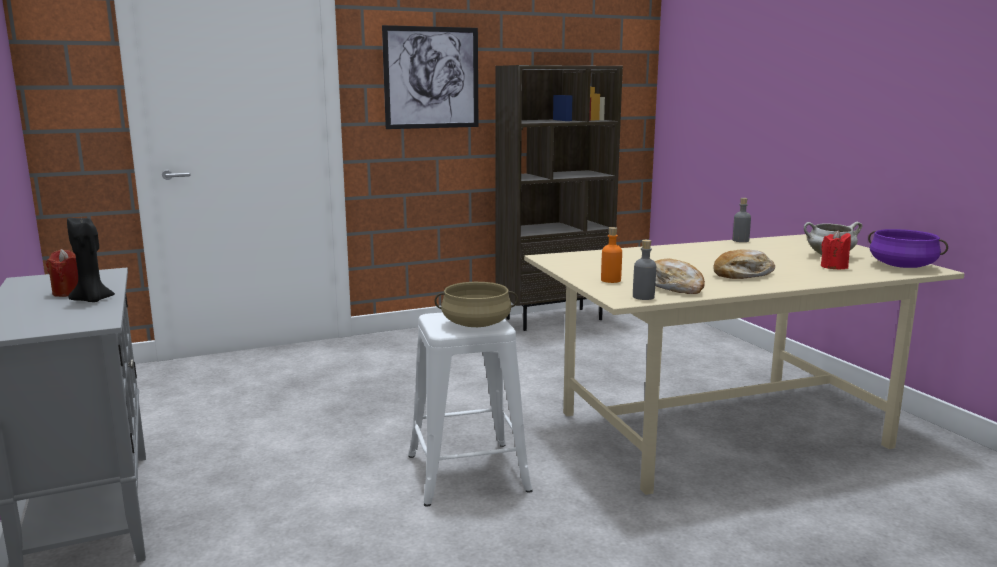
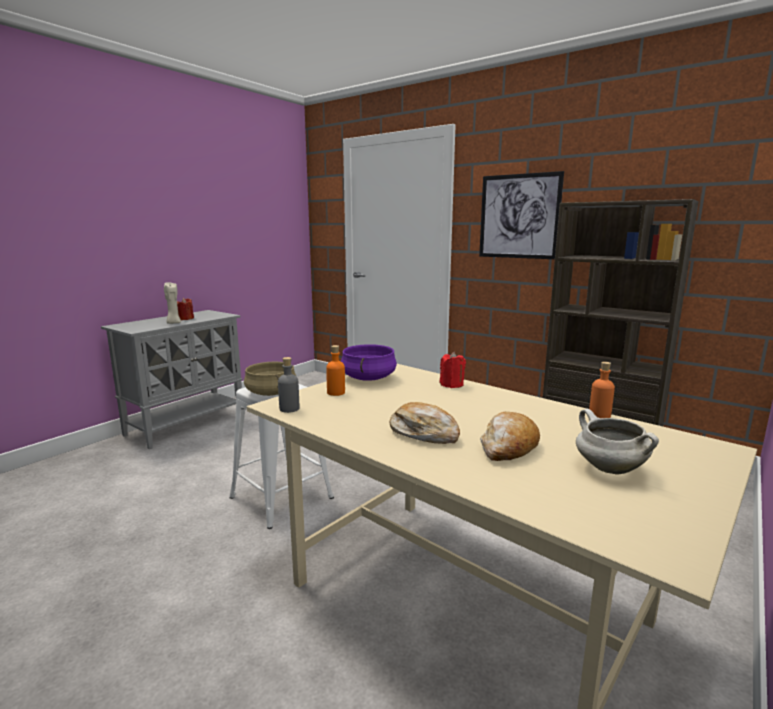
camera: 60 degrees right, 0 degrees up
(92, 300) = (173, 323): black candle -> beige candle
(674, 287) = (335, 414): bread -> bread (508, 447)
(740, 240) = (599, 415): grey bottle -> orange bottle
(834, 267) = (544, 476): red candle -> red candle (452, 384)
(902, 266) = (644, 528): purple cooking pot -> purple cooking pot (369, 378)

